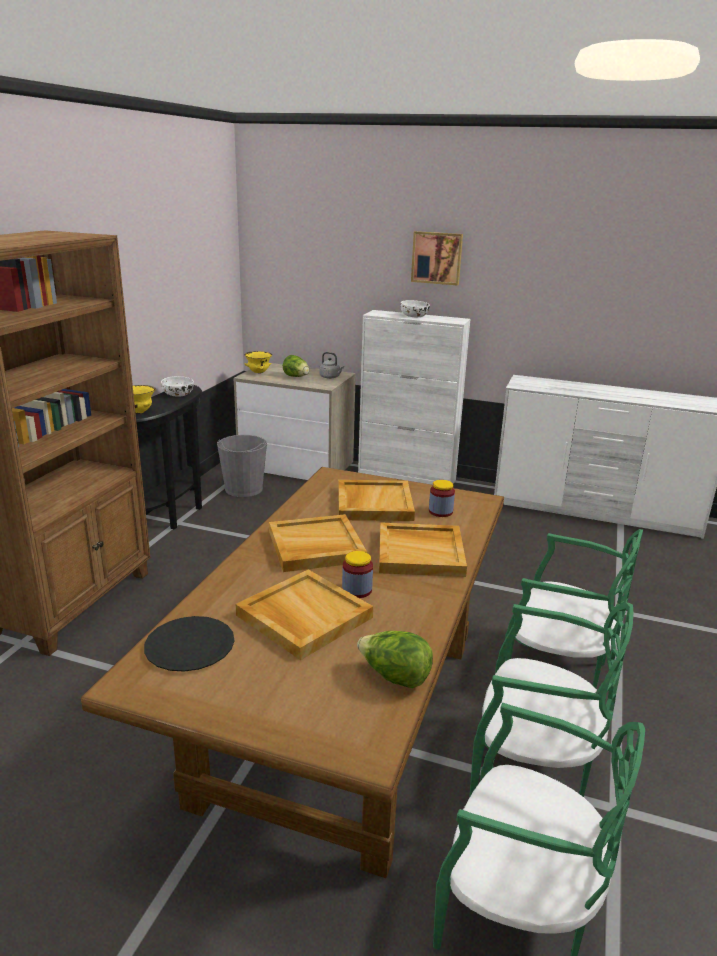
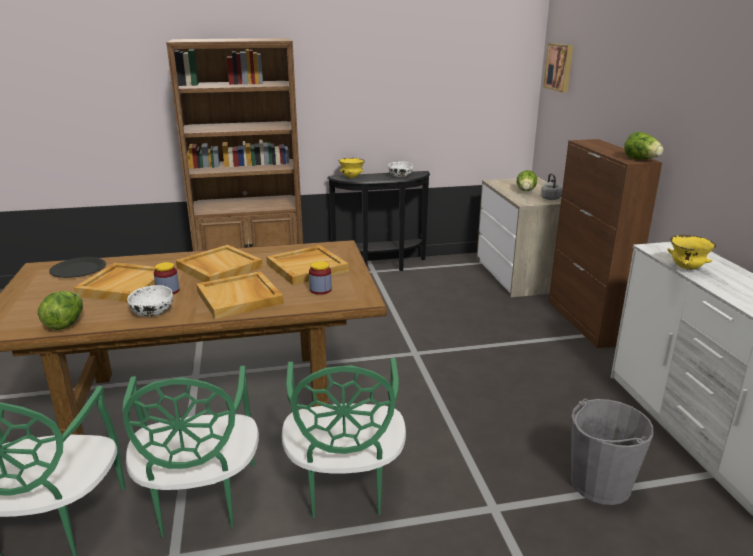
camera: 60 degrees right, 0 degrees up
(243, 489) = (450, 272): grey bucket -> grey bucket (599, 483)
(258, 373) = (508, 181): yellow bowl -> yellow bowl (686, 268)
(407, 477) = (585, 322): white cabinet -> brown cabinet
(414, 316) = (610, 149): white bowl -> white bowl (152, 312)
(437, 258) = (652, 88): picture -> picture (560, 67)
(456, 319) = (641, 159): none -> lettuce

